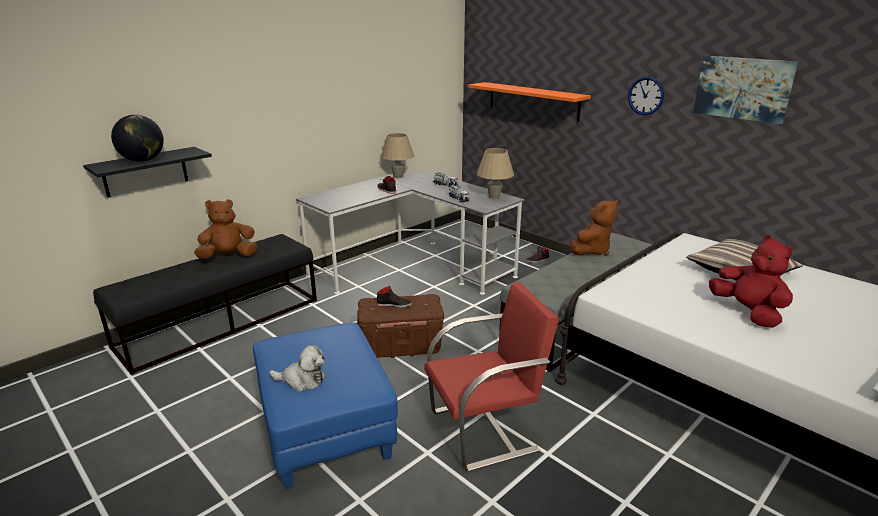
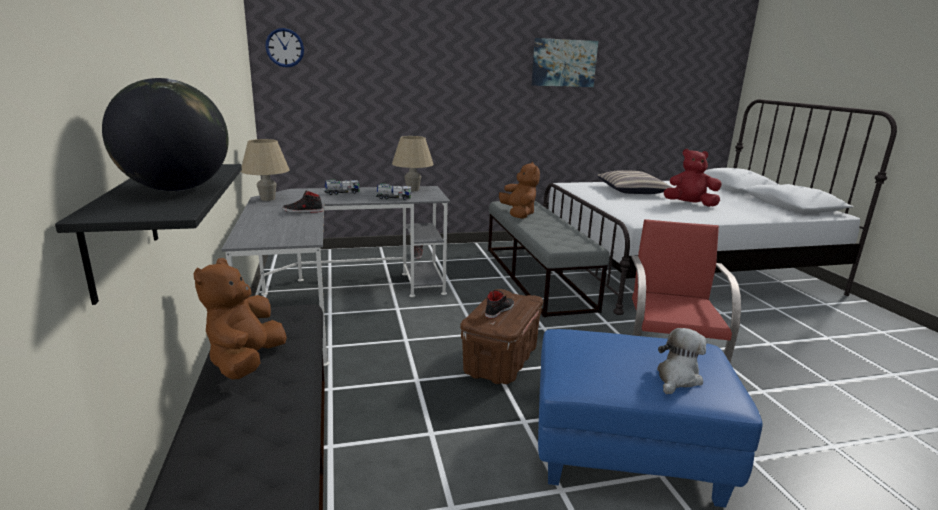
camera: 60 degrees left, 5 degrees down
(533, 101) = (365, 92): orange shelf -> none
(645, 96) = (489, 75): wall clock -> wall clock (285, 47)

